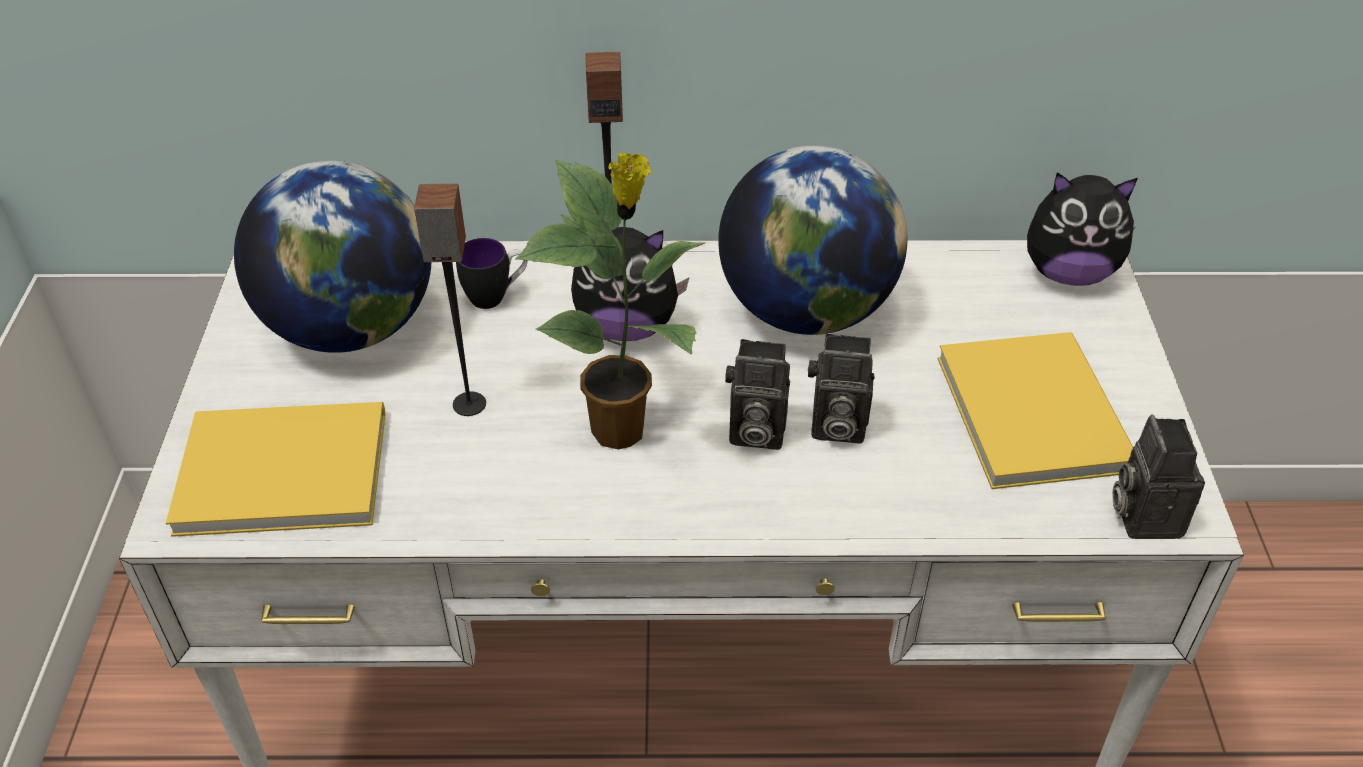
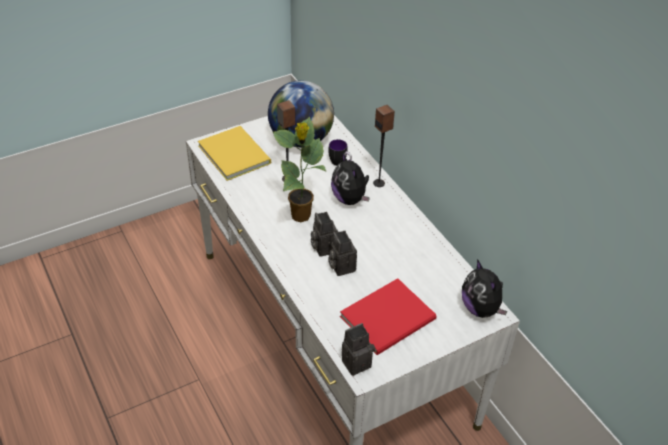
camera: 60 degrees right, 0 degrees up
(805, 311) = (394, 240): globe -> none
(1036, 408) = (391, 318): yellow book -> red book

